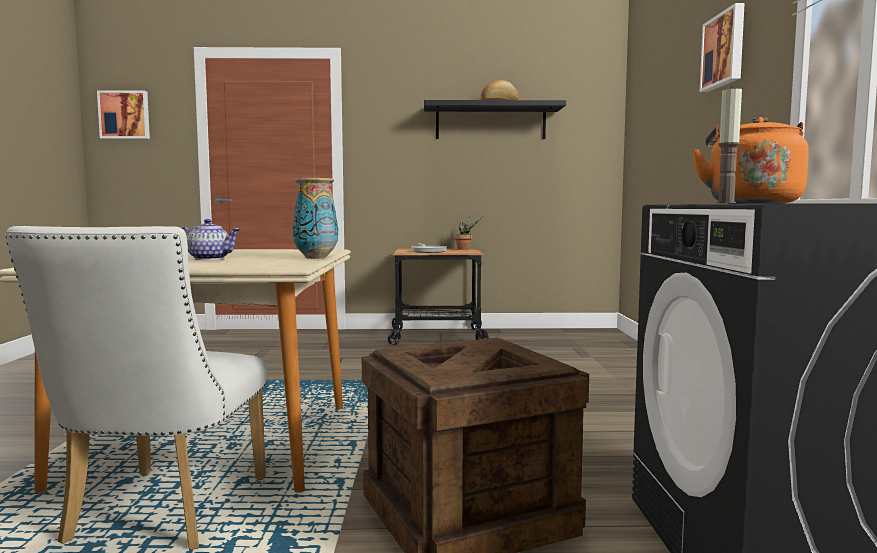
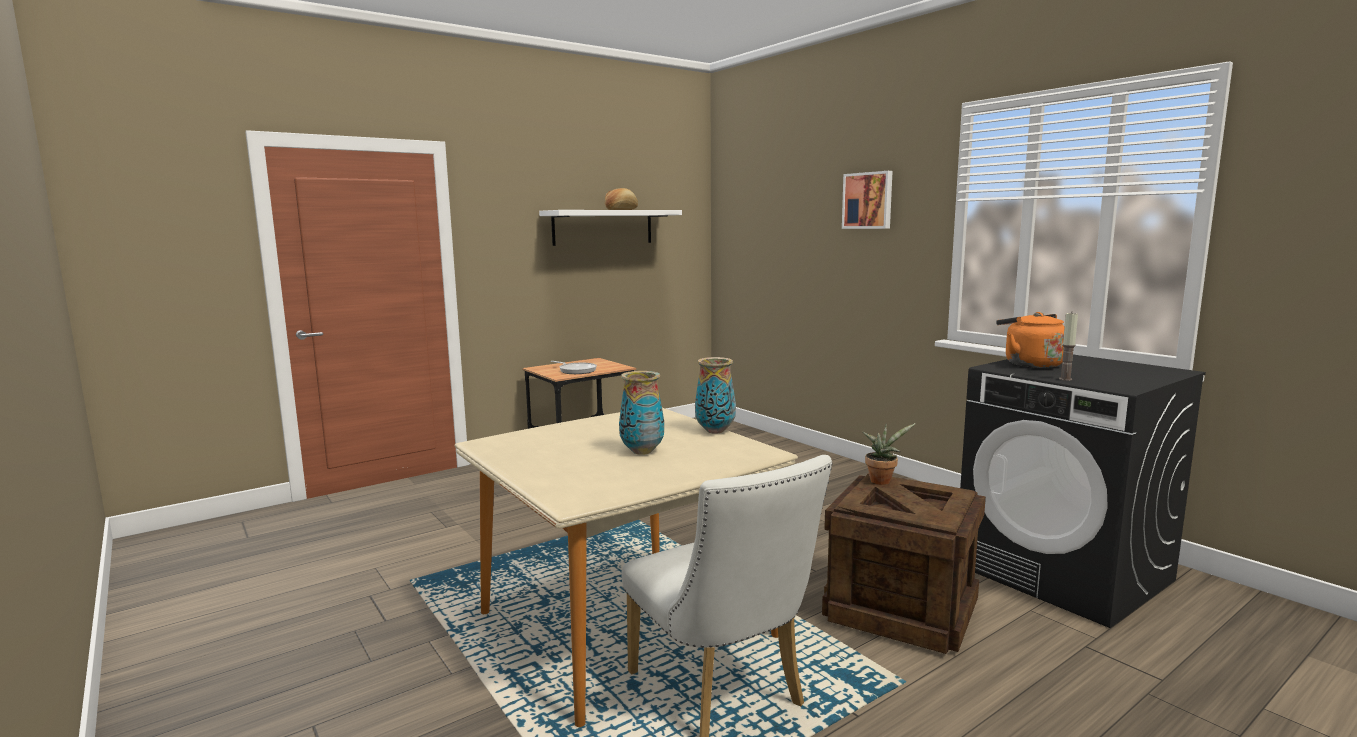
camera: 35 degrees left, 5 degrees up
(125, 115) = (138, 224): picture -> none
(209, 259) = (641, 451): teapot -> vase
(464, 249) = (594, 361): potted plant -> potted plant (882, 480)
(490, 122) = (603, 227): black shelf -> white shelf

